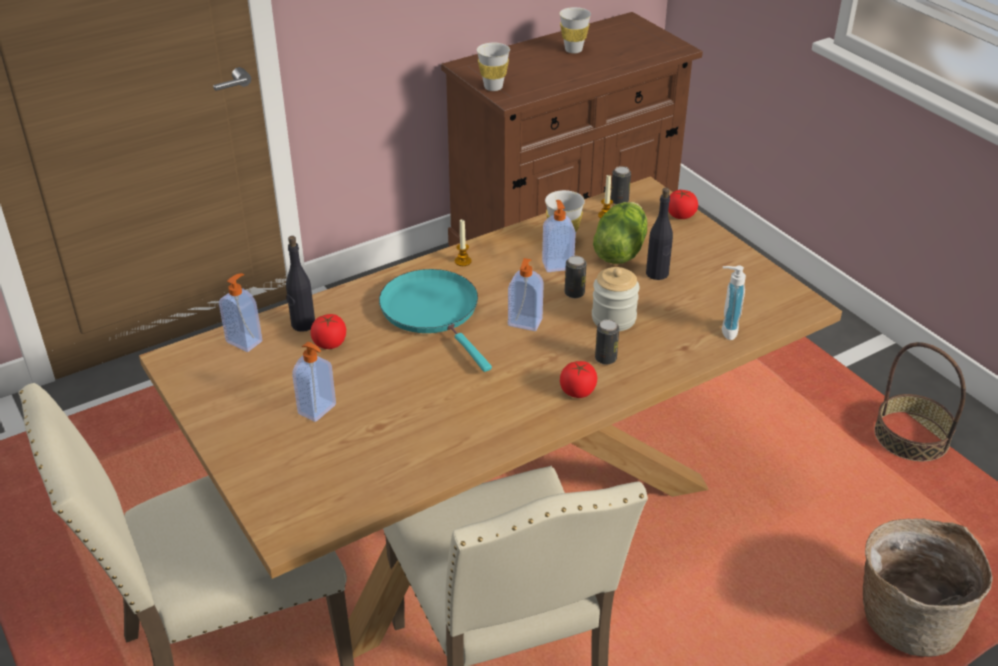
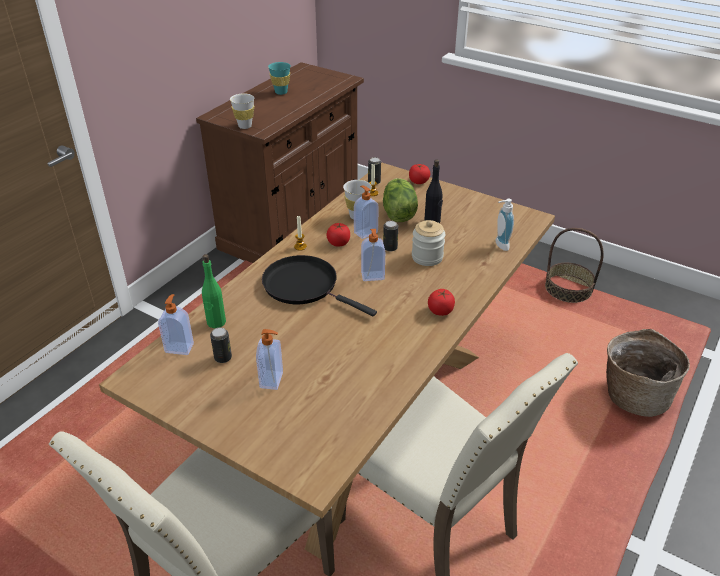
camera: 25 degrees left, 0 degrees up
(303, 324) = (216, 322): black bottle -> green bottle
(330, 343) = (246, 329): tomato -> tomato (338, 243)
(433, 311) = (305, 286): turquoise frying pan -> black frying pan
(573, 50) = (281, 92): white cup -> turquoise cup
(605, 358) = (442, 284): can -> can (223, 358)

